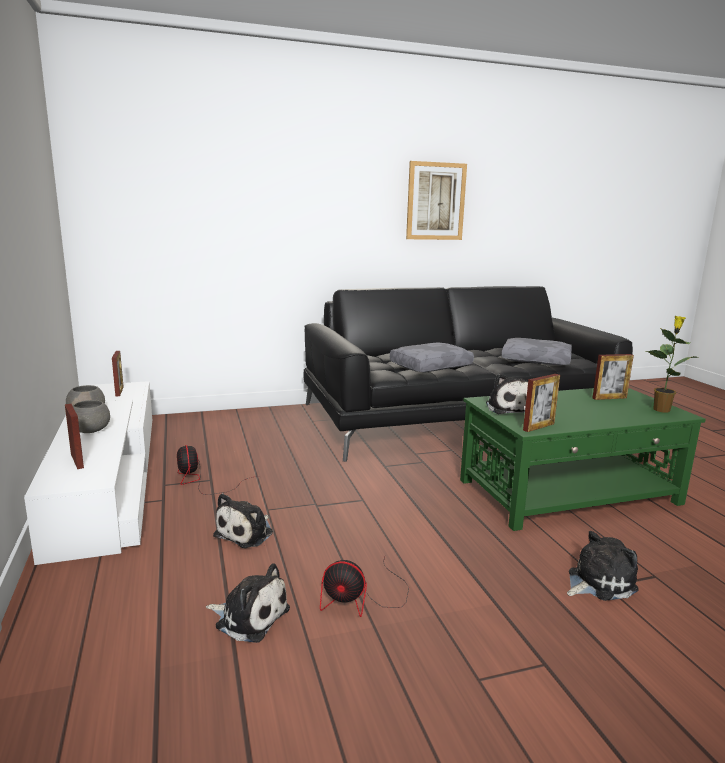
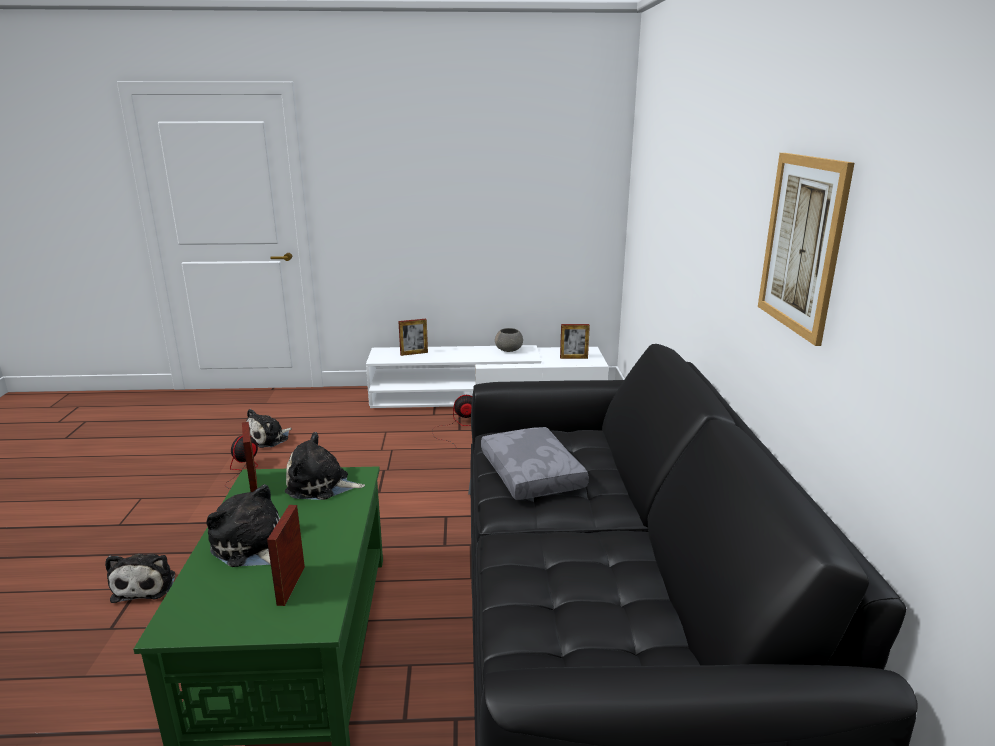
camera: 105 degrees right, 5 degrees up
(91, 430) = (468, 353): grey bowl -> none
(246, 533) = (362, 441): plush toy -> plush toy (252, 547)
(536, 360) = (558, 600): grey pillow -> none
(661, 409) = (205, 617): potted plant -> none

